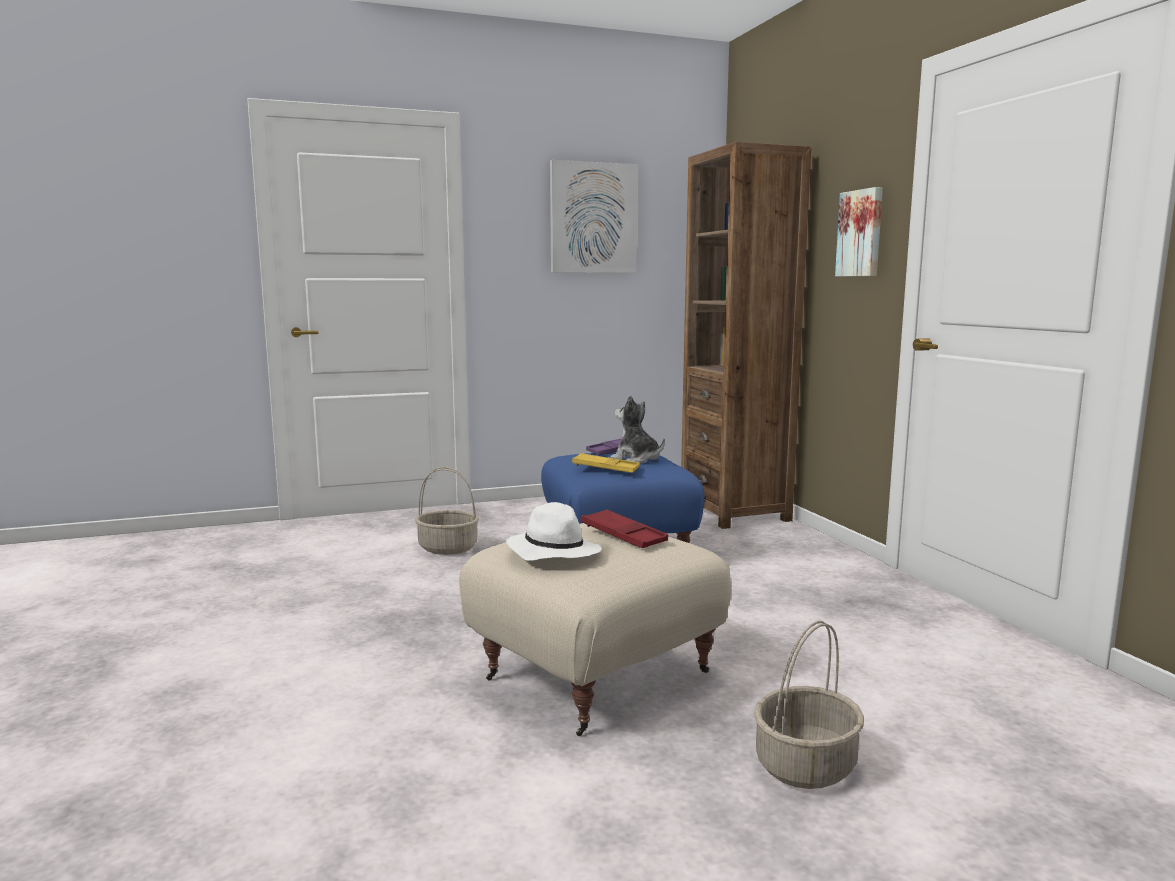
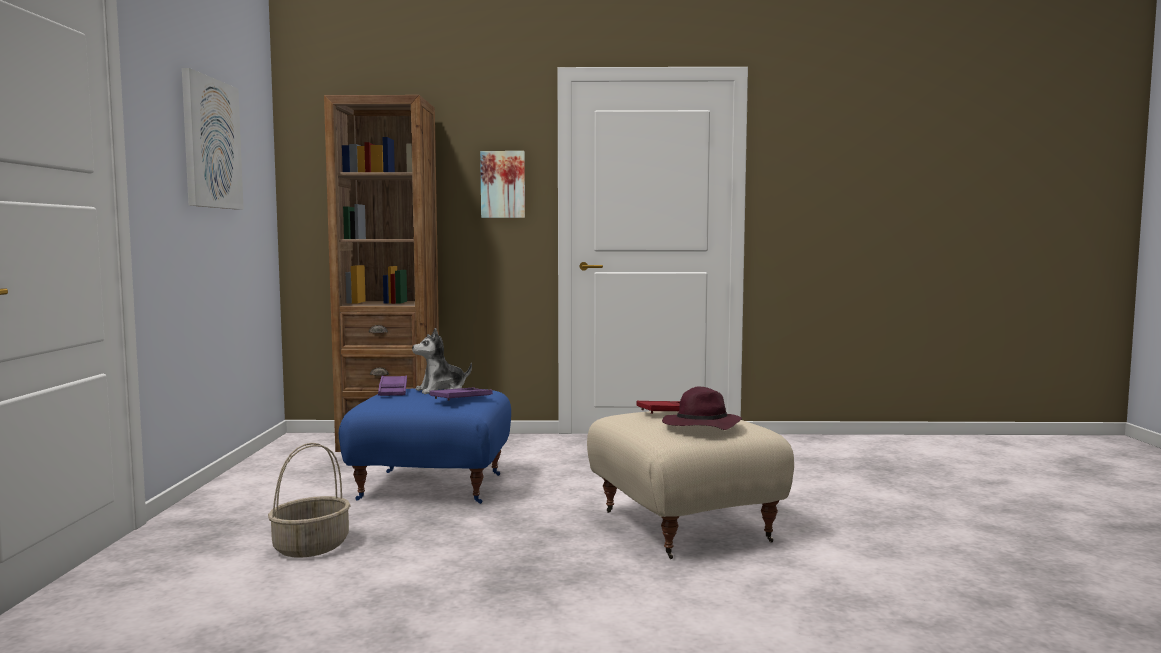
camera: 70 degrees left, 5 degrees down
(552, 552) = (700, 426): white hat -> purple hat
(605, 468) = (461, 398): yellow tray -> purple tray
(805, 764) = (819, 500): basket -> none

